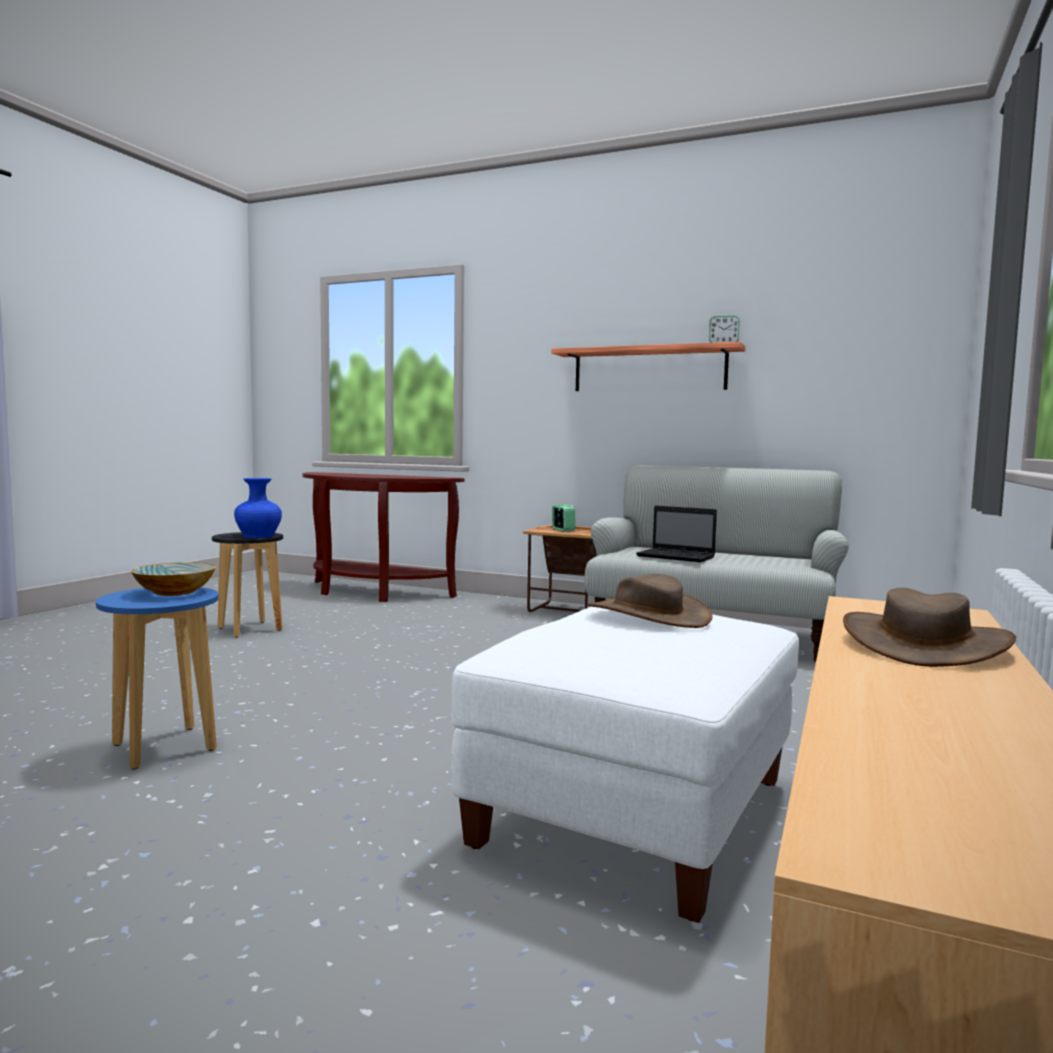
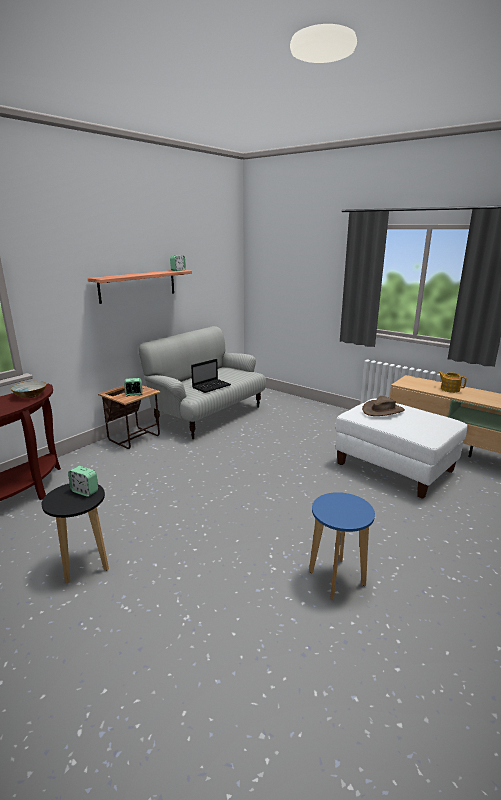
camera: 75 degrees left, 15 degrees up
(175, 592) = (333, 504): bowl -> bowl (30, 395)
(258, 536) = (85, 491): blue vase -> alarm clock
(925, 644) = (449, 389): brown hat -> teapot

